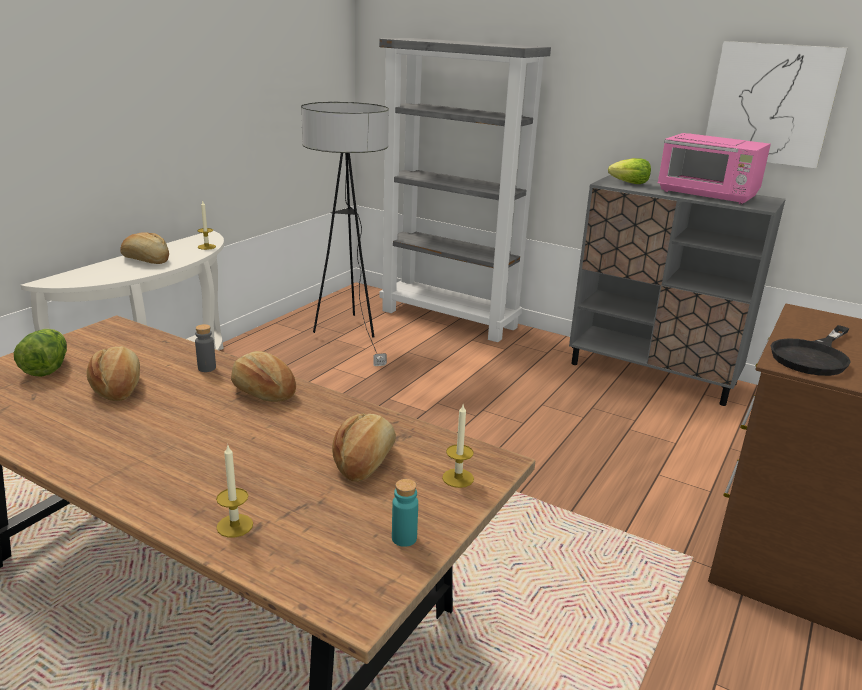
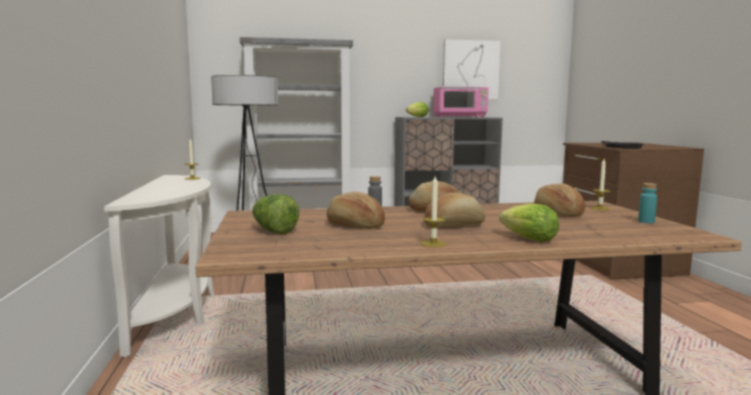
camera: 40 degrees left, 15 degrees down
(146, 260) = (170, 186): bread -> bread (454, 226)
(161, 495) = (529, 240): none -> lettuce
(235, 525) = (591, 236): candle -> candle (433, 243)

